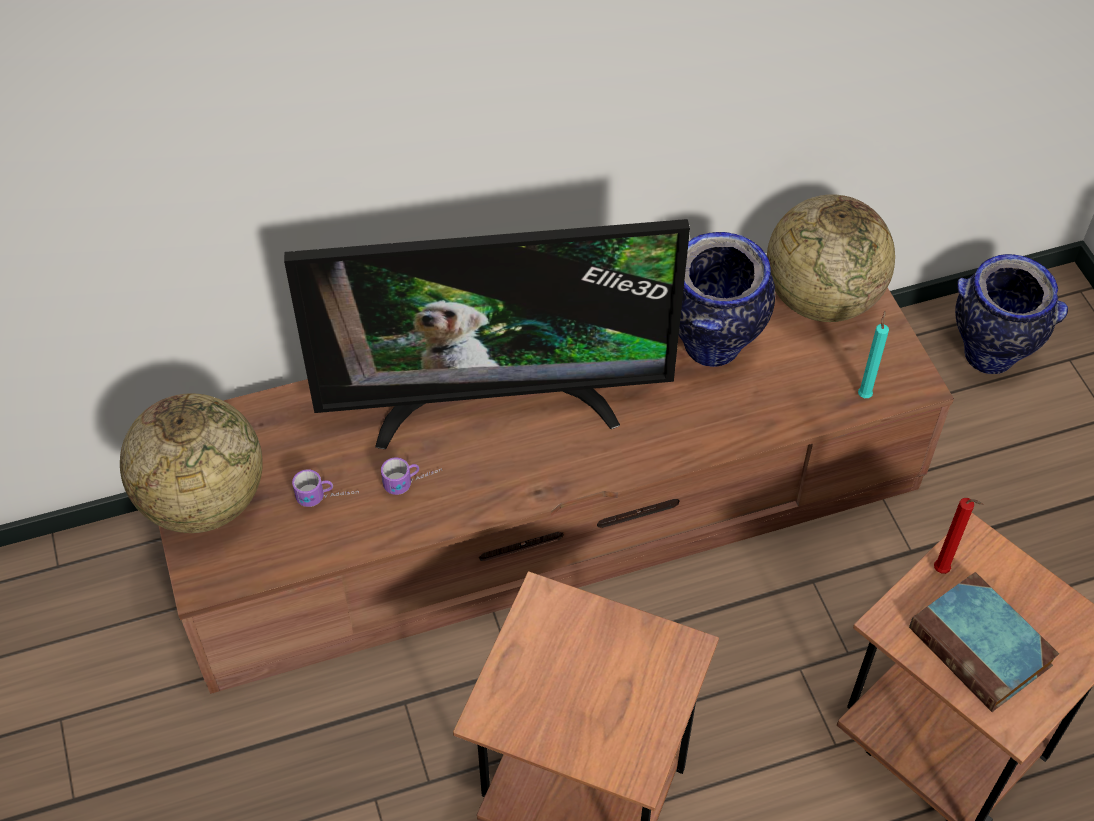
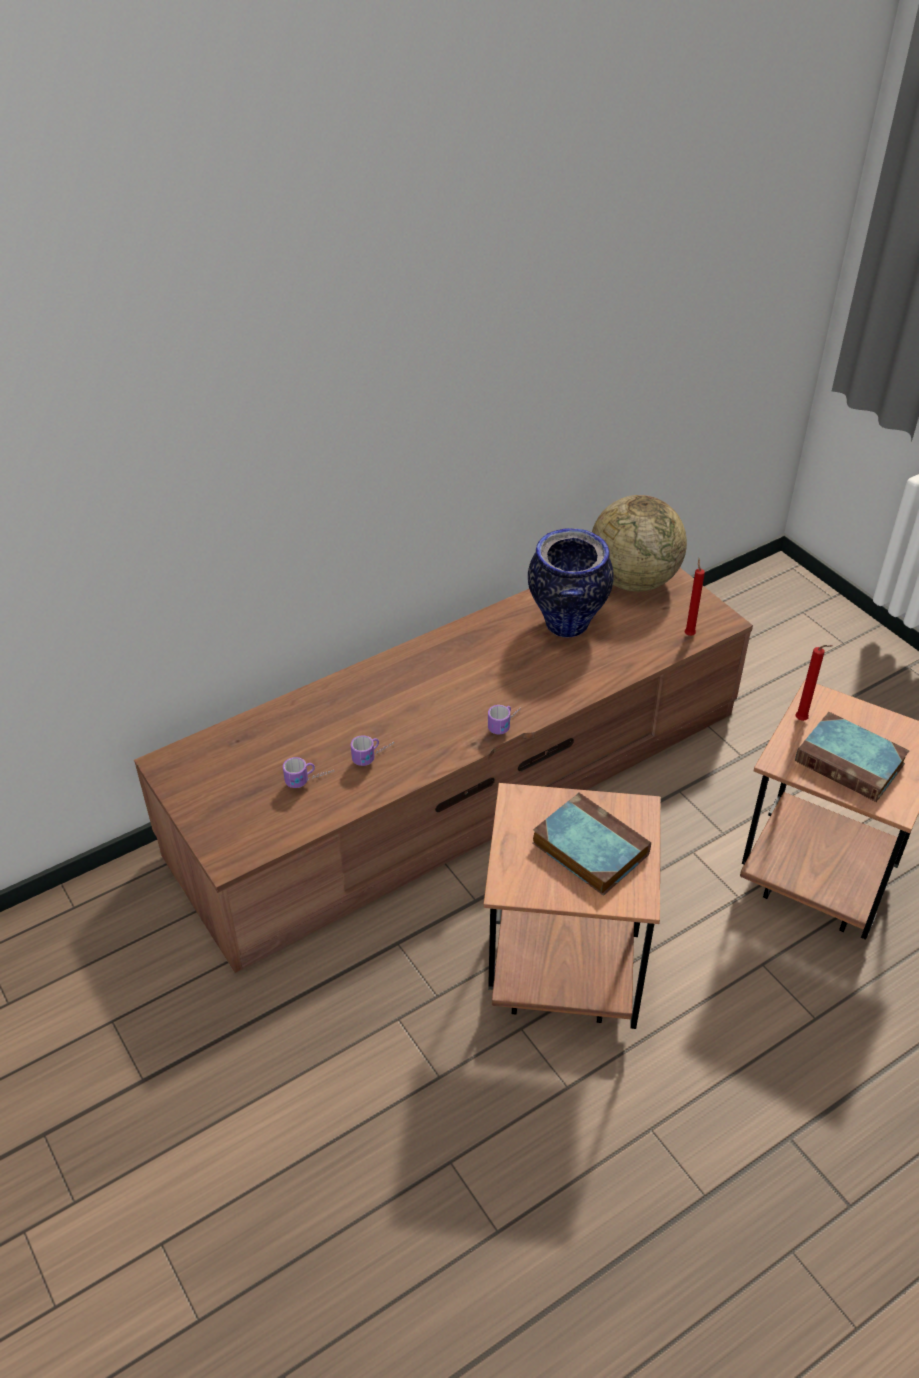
camera: 15 degrees left, 10 degrees down
(203, 501) = (209, 802): globe -> none
(494, 401) = (417, 690): television -> none
(587, 473) = (506, 724): none -> mug
(603, 687) = (587, 848): none -> book
(864, 394) = (689, 634): turquoise candle -> red candle
(990, 356) = (747, 620): vase -> none

